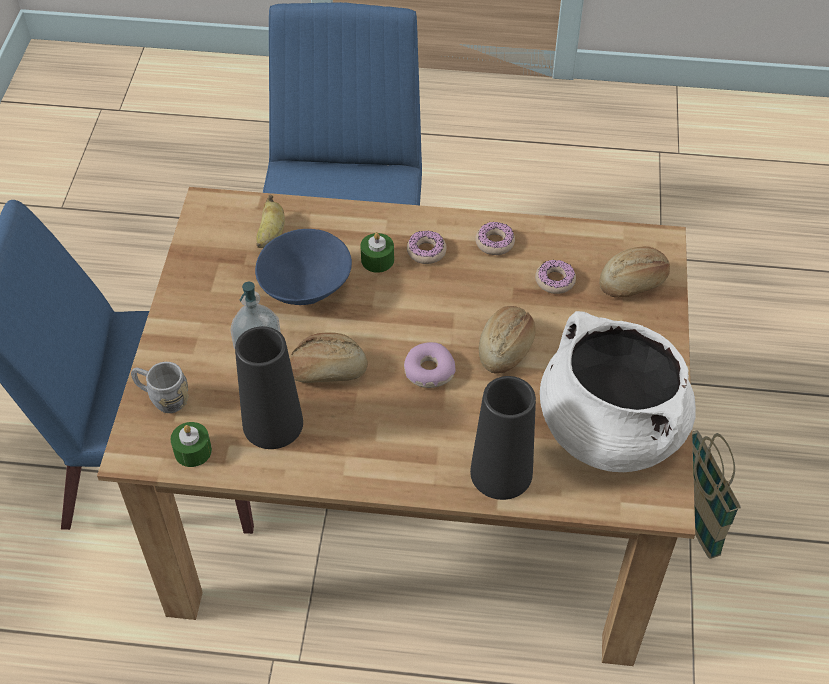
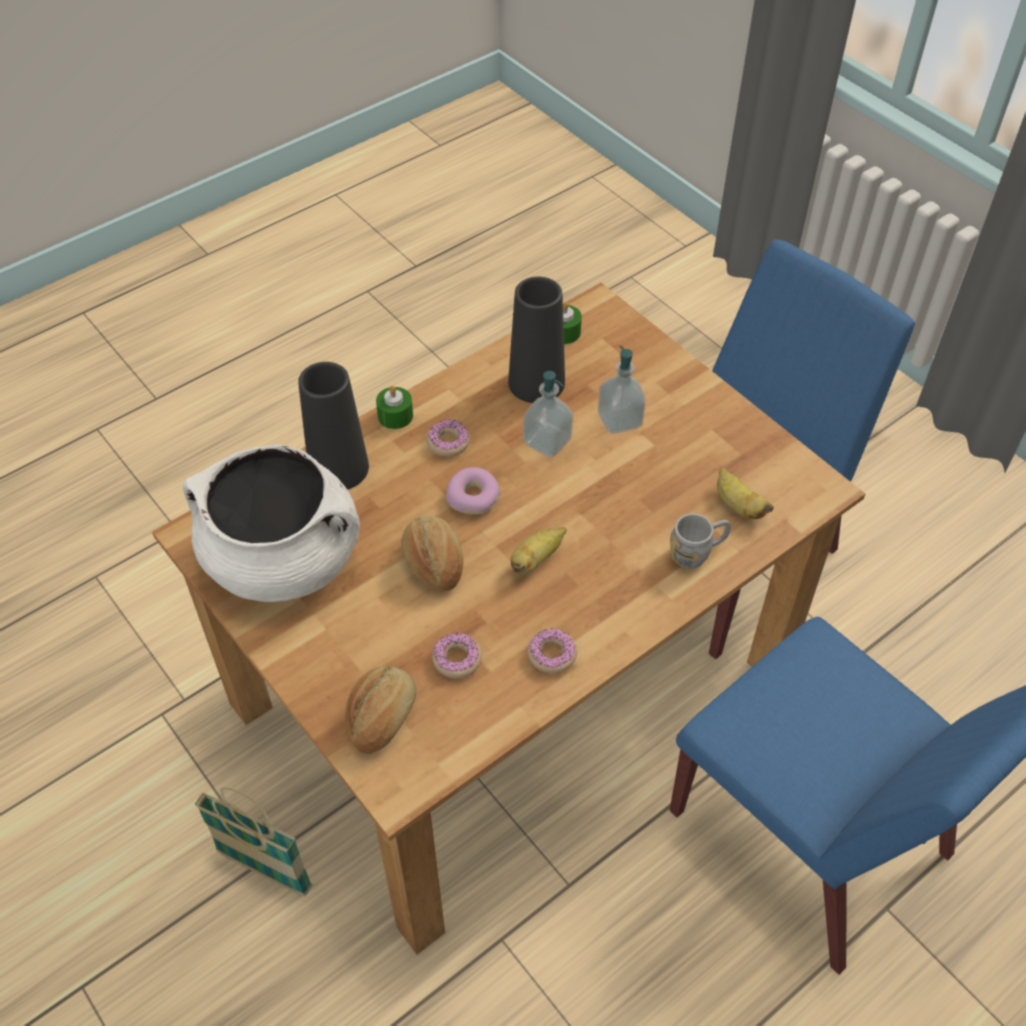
camera: 135 degrees right, 0 degrees up
(163, 398) = (630, 344): grey mug -> grey mug (697, 553)
(304, 290) = (647, 484): blue bowl -> none
(327, 371) = (547, 441): bread -> soap dispenser
(377, 260) = (628, 554): green candle -> green candle (395, 415)
(426, 251) = (599, 595): donut -> donut (448, 442)
(437, 299) = (536, 559): none -> banana

